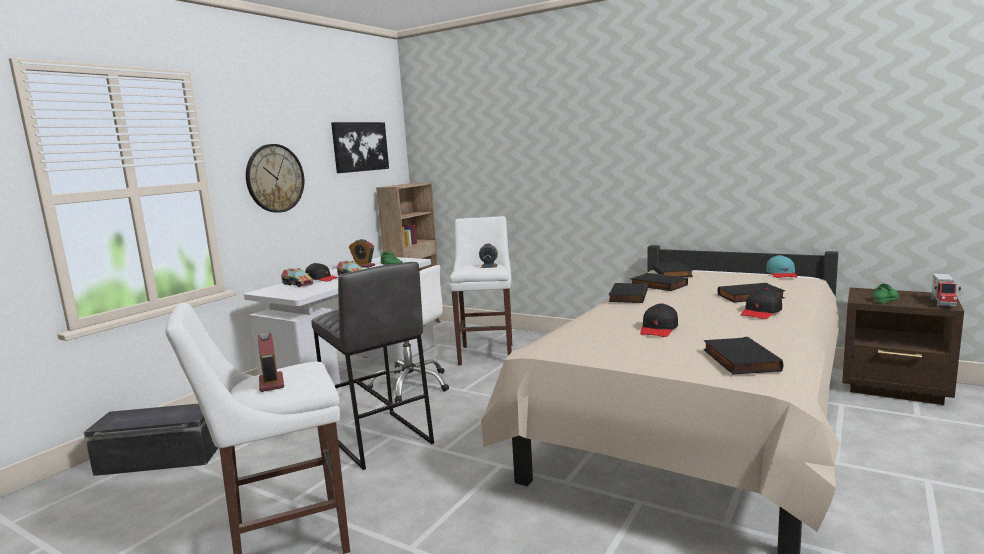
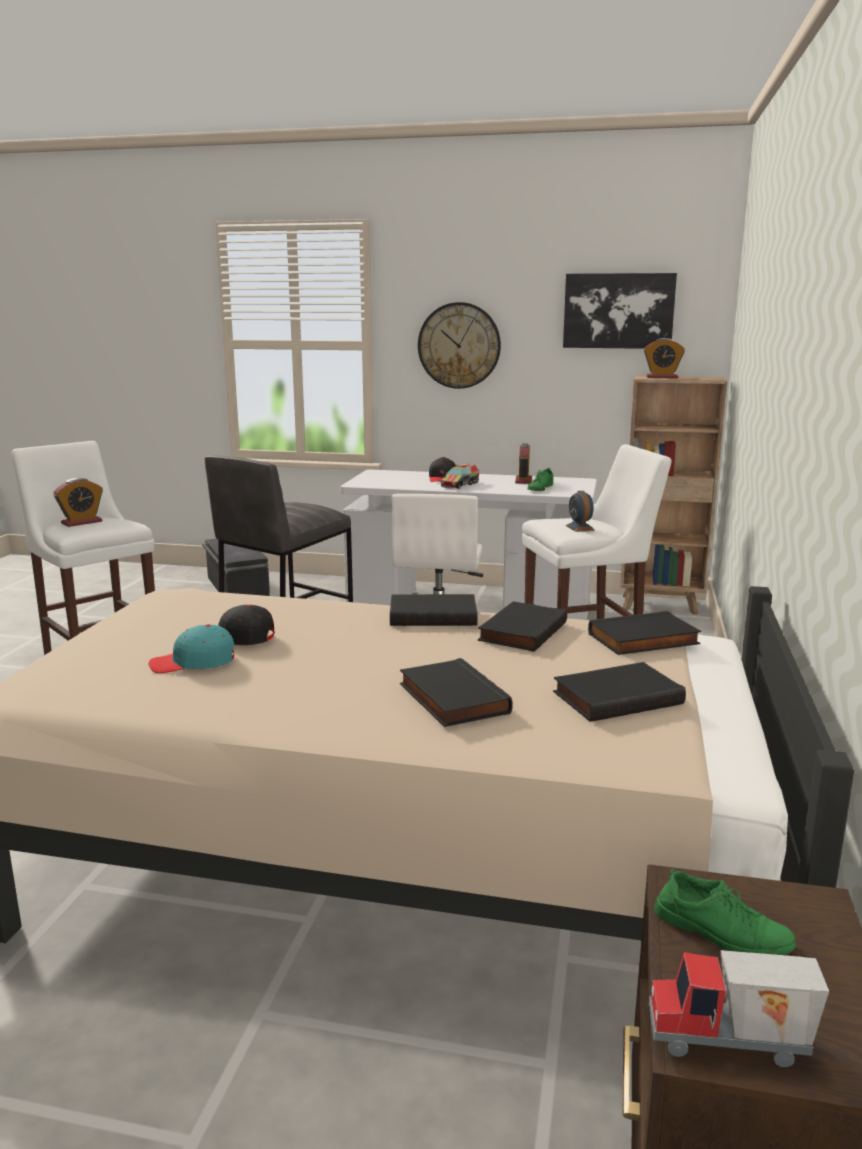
camera: 70 degrees right, 5 degrees up
(297, 284) = (412, 476): toy truck -> none
(398, 185) = (662, 377): none -> alarm clock
(738, 360) = (82, 683): black book -> black book (616, 697)
(761, 312) = (332, 703): black cap -> none
(781, 274) = (702, 738): turquoise cap -> turquoise cap (193, 662)

